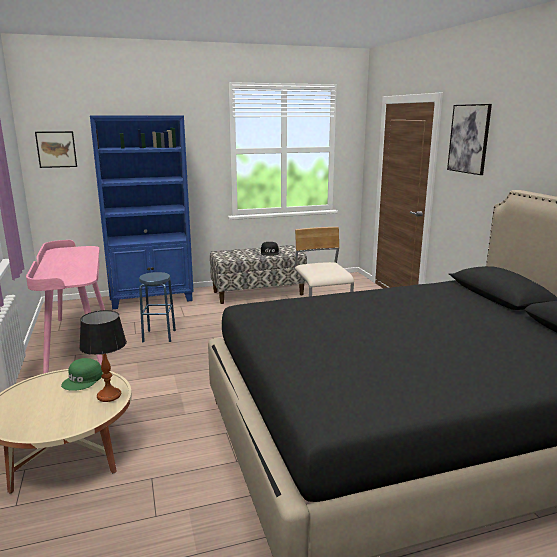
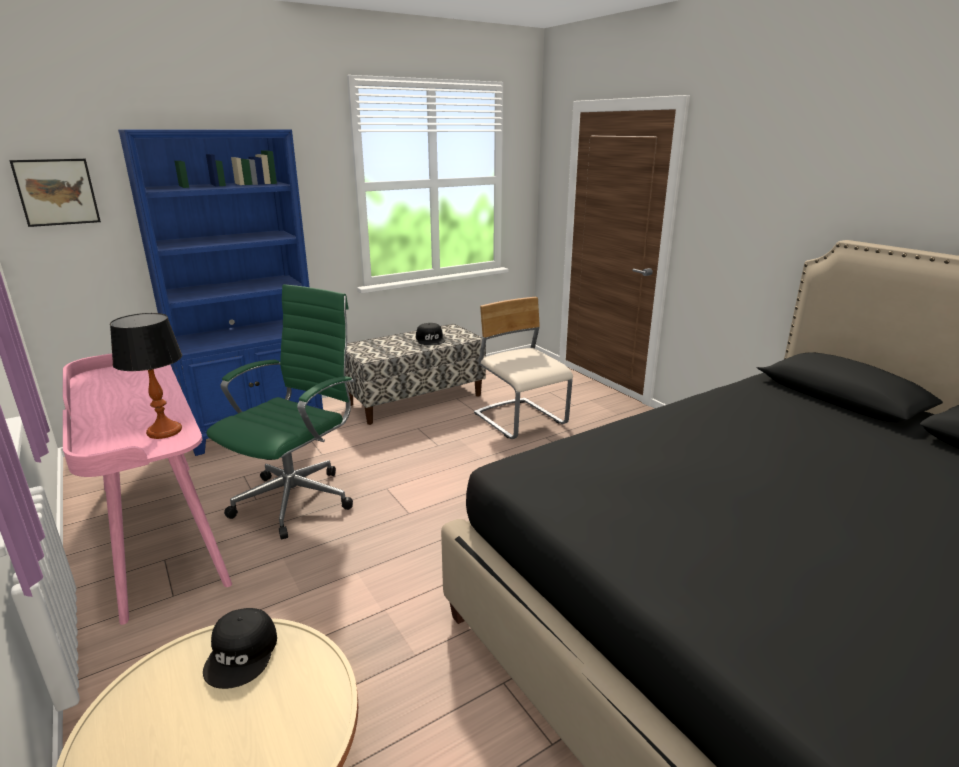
camera: 15 degrees left, 5 degrees up
(83, 380) = (242, 653): green cap -> black cap
(108, 395) = (312, 686): table lamp -> table lamp (164, 431)
(159, 336) = (298, 498): blue stool -> green office chair
(469, 139) = (743, 164): picture -> none

